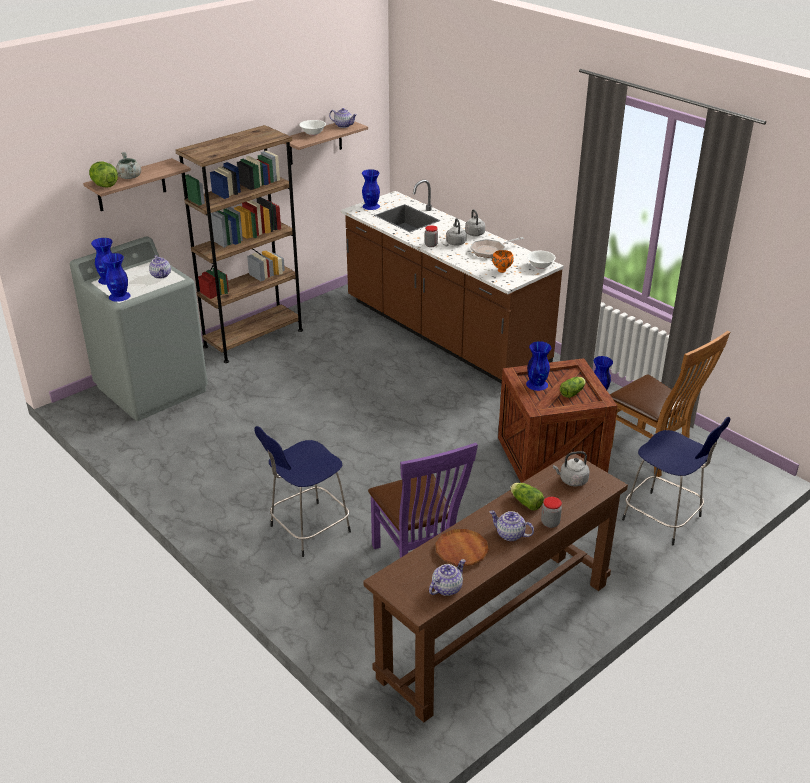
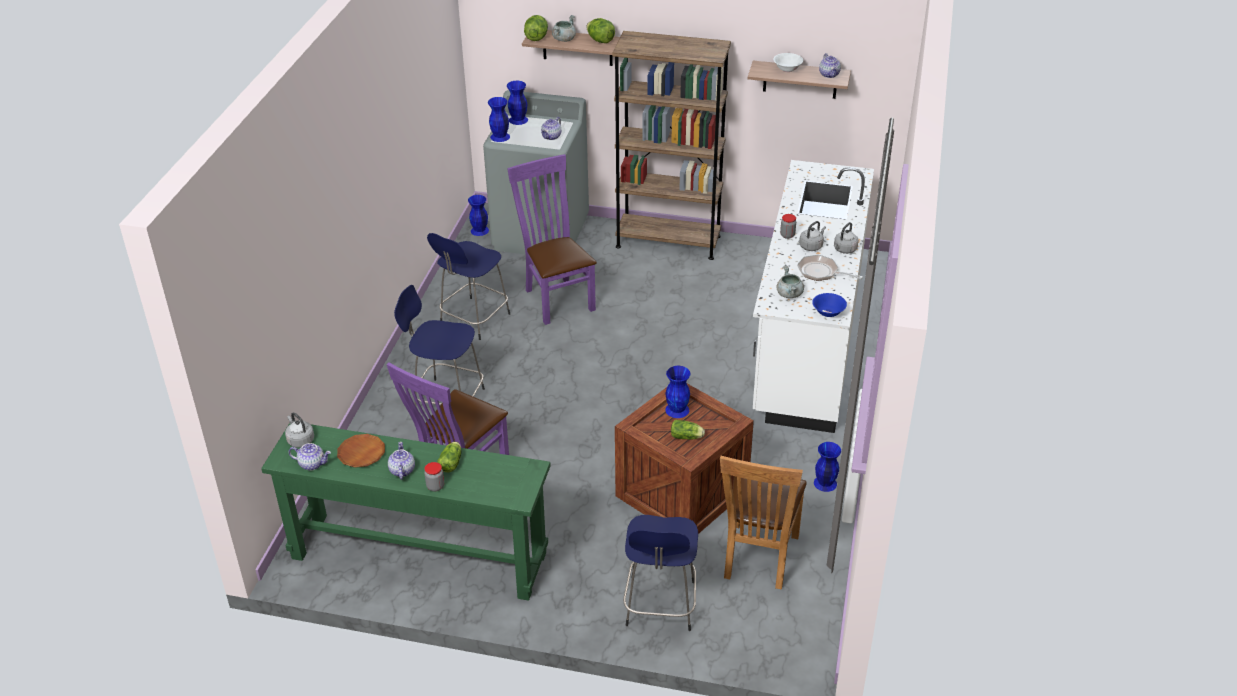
camera: 55 degrees right, 5 degrees up
(160, 166) = (600, 41): none -> lettuce
(217, 471) = (473, 320): none -> blue stool
(248, 416) = (556, 298): none -> purple chair
(371, 206) = (820, 171): blue vase -> blue vase (479, 230)
(443, 335) = (807, 340): brown counter -> white counter
(496, 629) = (419, 555): brown console table -> green console table
(502, 270) = (789, 294): orange bowl -> grey cooking pot
(540, 266) = (828, 313): white bowl -> blue bowl
(572, 480) = (505, 477): grey kettle -> grey kettle (300, 440)

